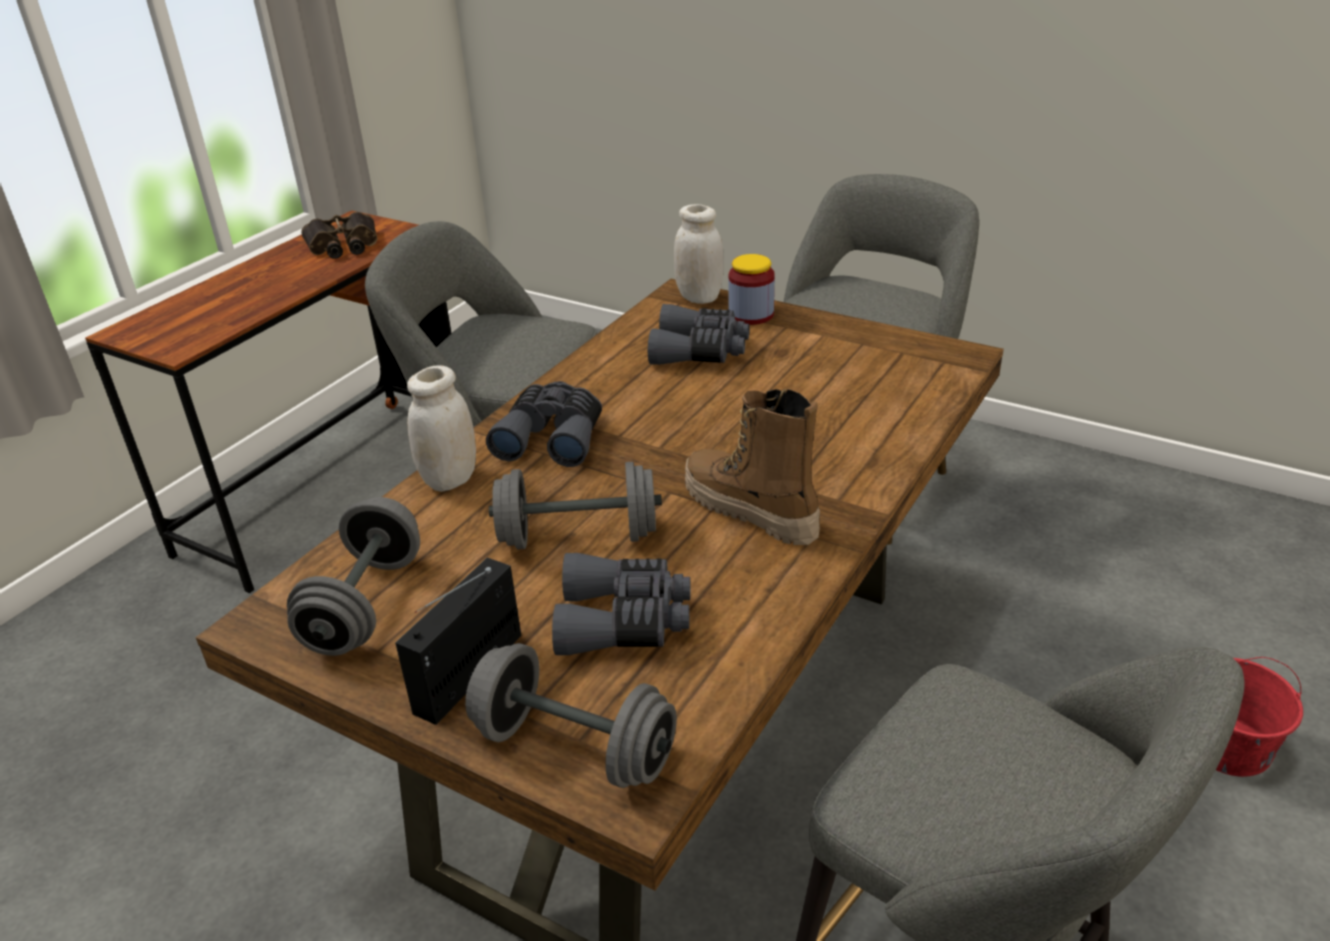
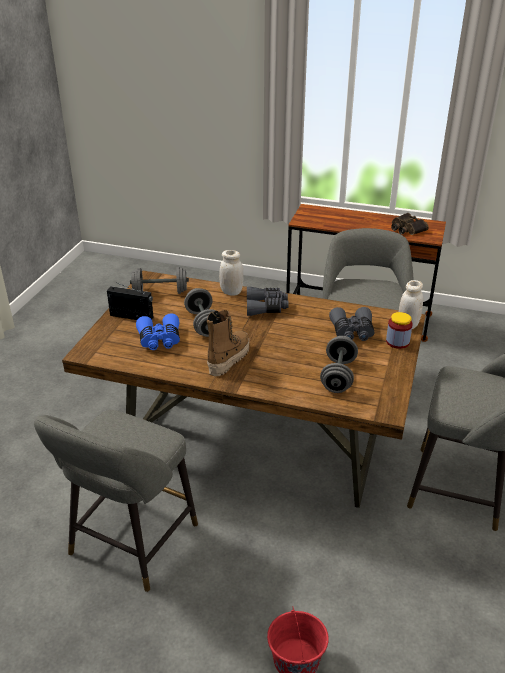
camera: 75 degrees right, 0 degrees up
(574, 747) = (102, 340): grey dumbbell -> grey dumbbell (338, 376)
(624, 621) = (159, 340): grey binoculars -> blue binoculars

